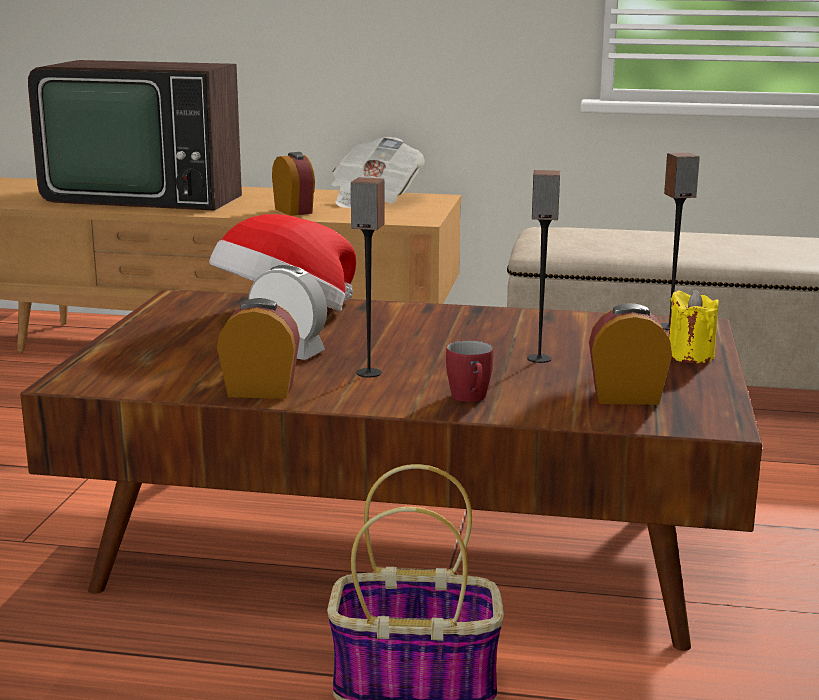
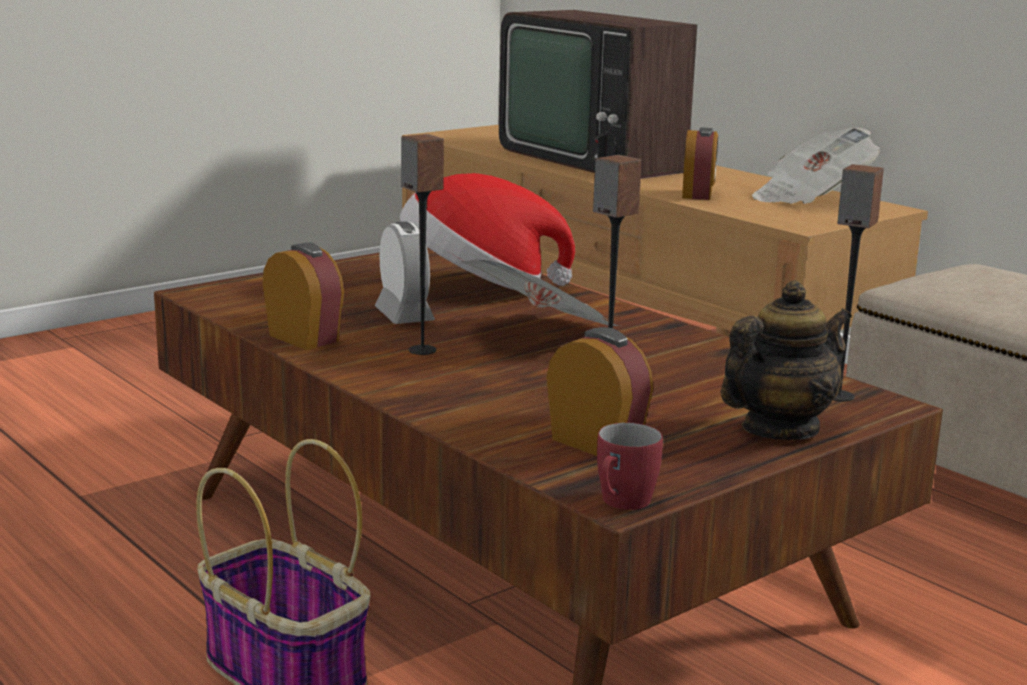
camera: 40 degrees right, 0 degrees up
(422, 339) = (545, 336): none -> newspaper
(471, 399) = (448, 397): red mug -> red mug (621, 504)
(690, 356) = (779, 429): yellow candle -> teapot

